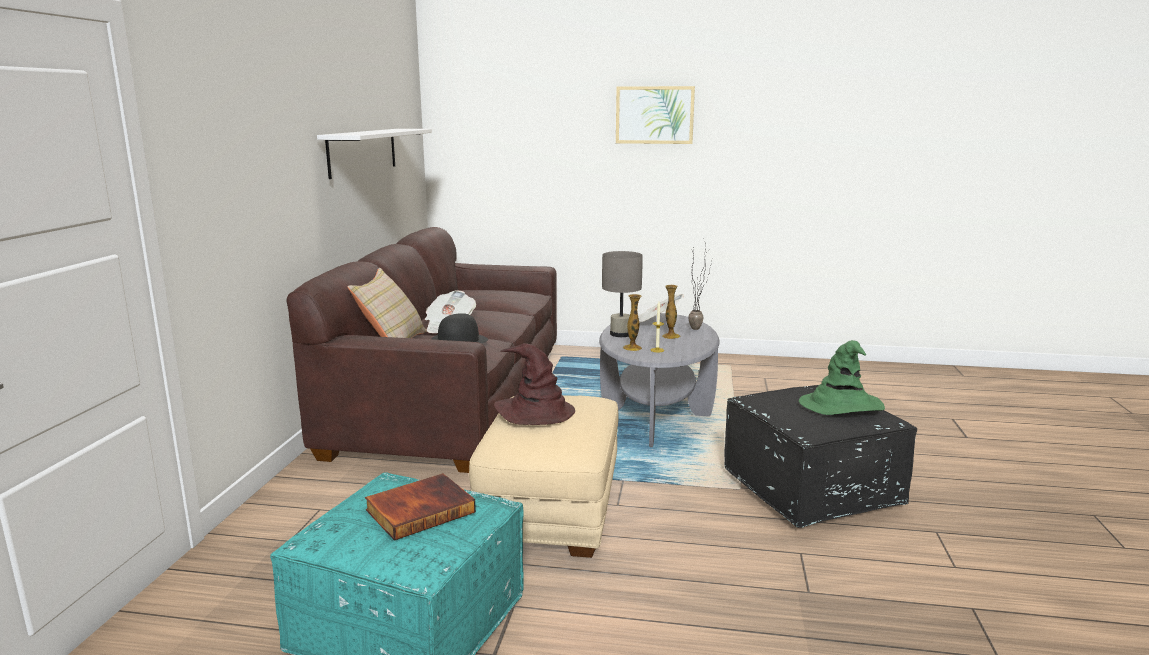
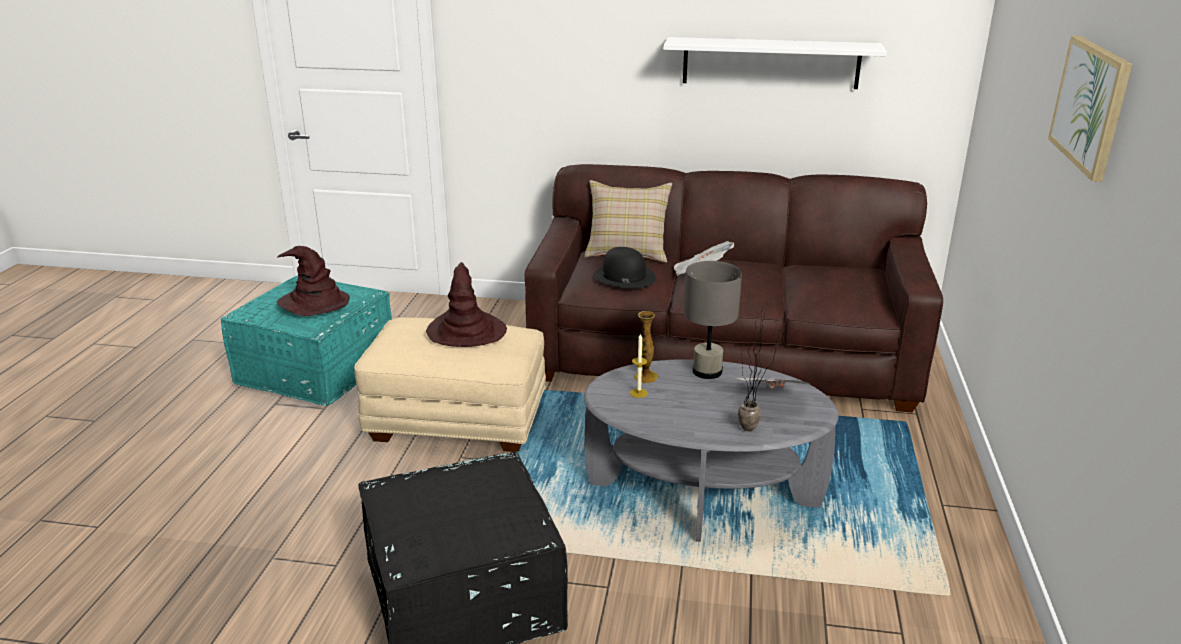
camera: 90 degrees right, 10 degrees up
(420, 510) = (313, 303): book -> brown hat
(671, 336) = (704, 406): vase -> none
(841, 405) = (452, 524): green hat -> none

